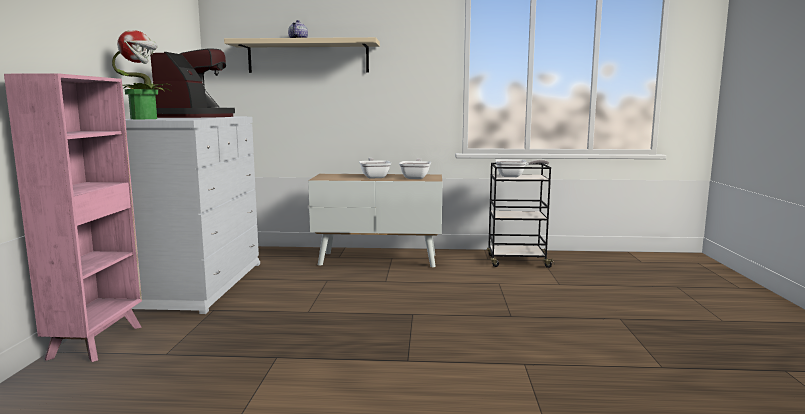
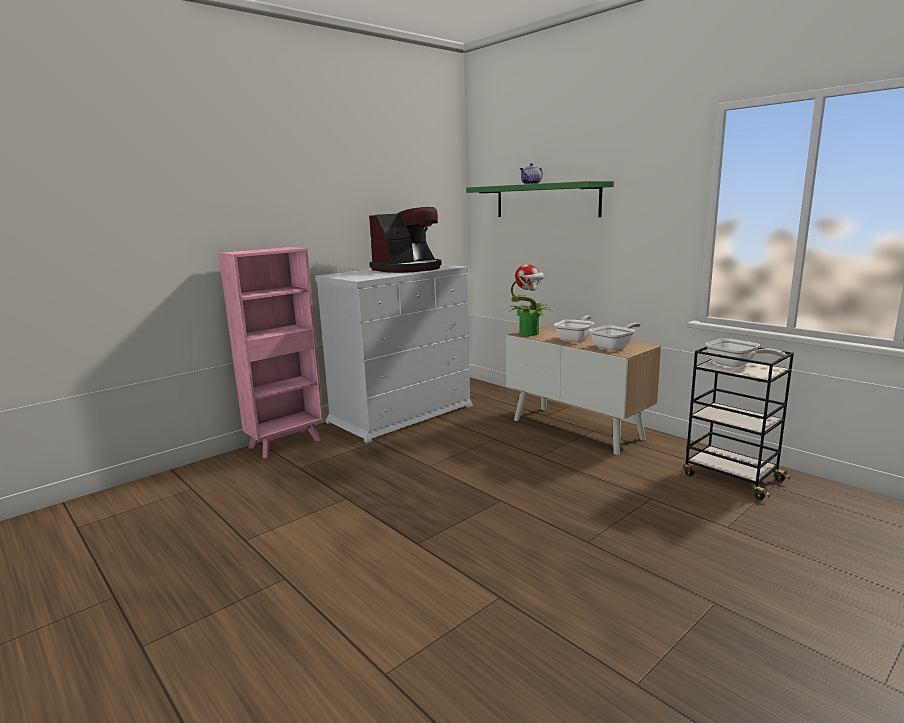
camera: 45 degrees right, 5 degrees up
(145, 119) = (348, 274): potted plant -> potted plant (530, 333)
(308, 57) = (546, 200): beige shelf -> green shelf

